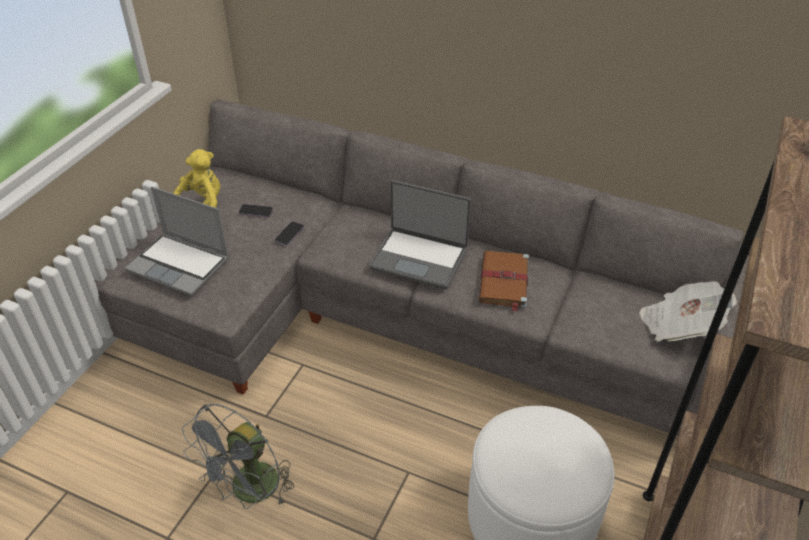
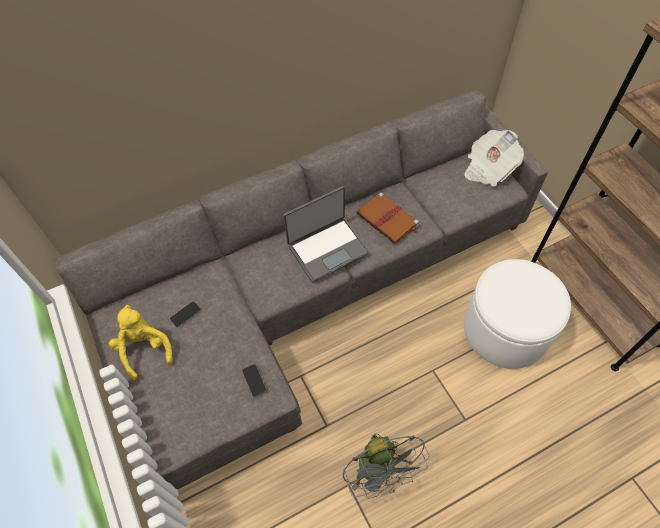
camera: 50 degrees left, 15 degrees up
(180, 265) = (198, 399): laptop -> none
(289, 234) = (230, 308): phone -> phone (254, 380)

